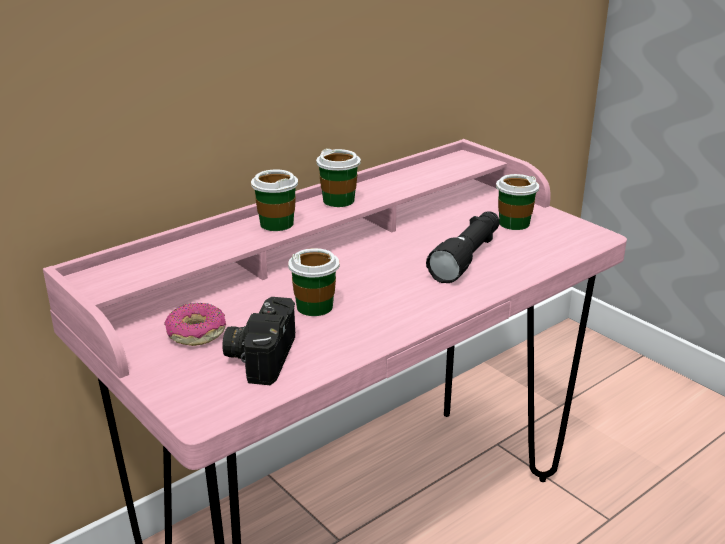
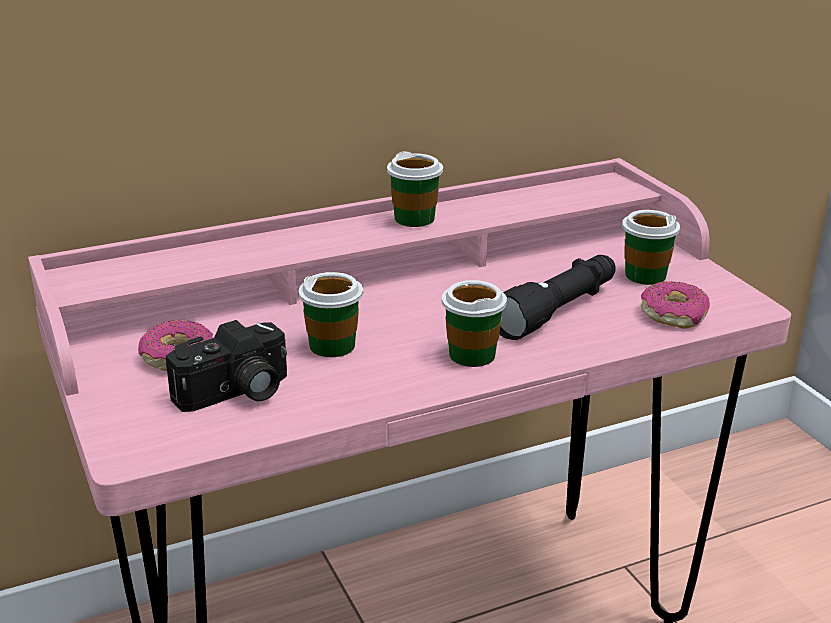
camera: 15 degrees right, 0 degrees up
(260, 355) = (235, 394): camera -> camera turned 150 degrees counterclockwise
(276, 223) = (322, 238): cup -> cup (472, 354)
(549, 249) = (674, 315): none -> donut

